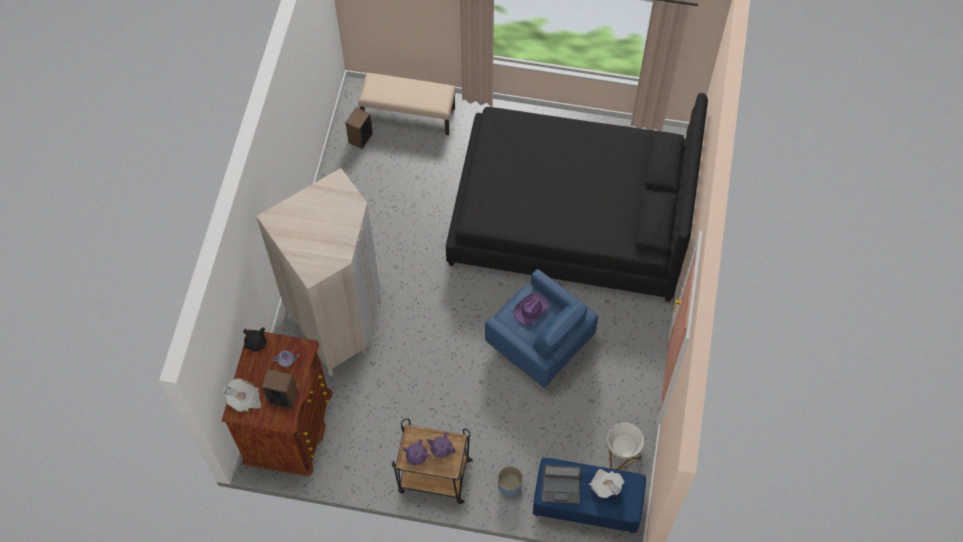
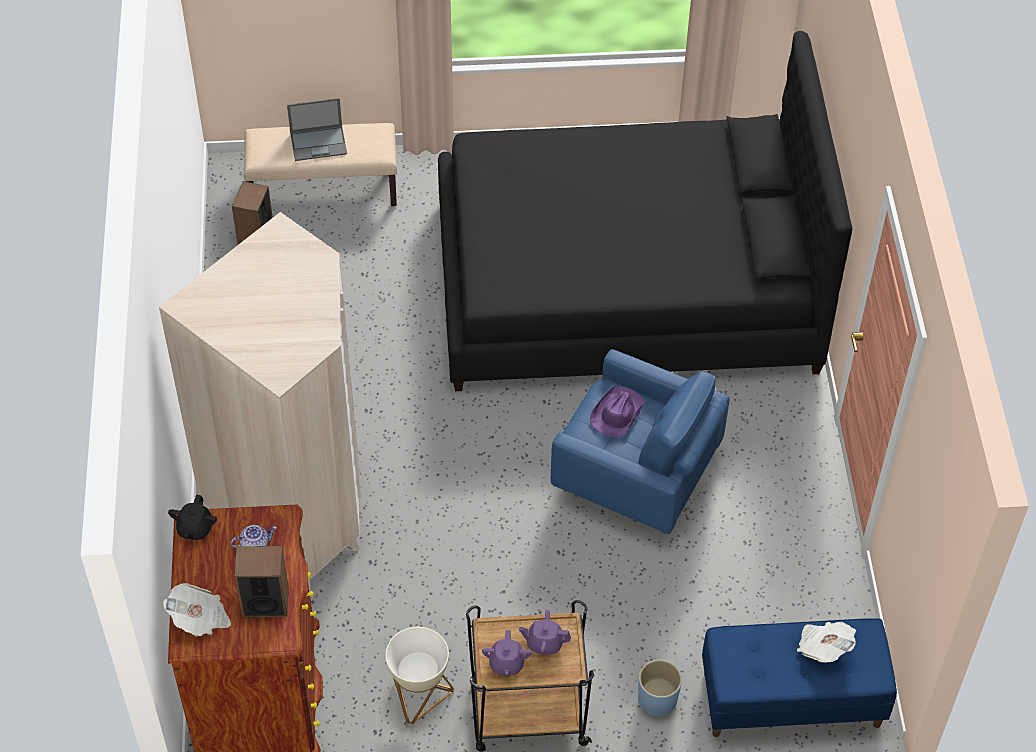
camera: 15 degrees left, 10 degrees down
(256, 343) = (195, 529): black teapot -> black teapot turned 75 degrees clockwise
(561, 488) = (754, 668): laptop -> laptop (319, 143)
(620, 457) = (820, 616): planter -> planter (419, 697)

